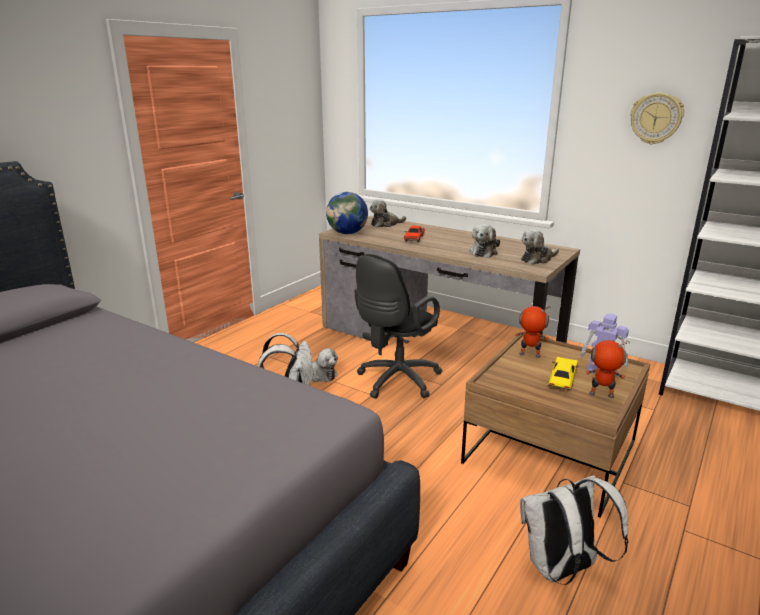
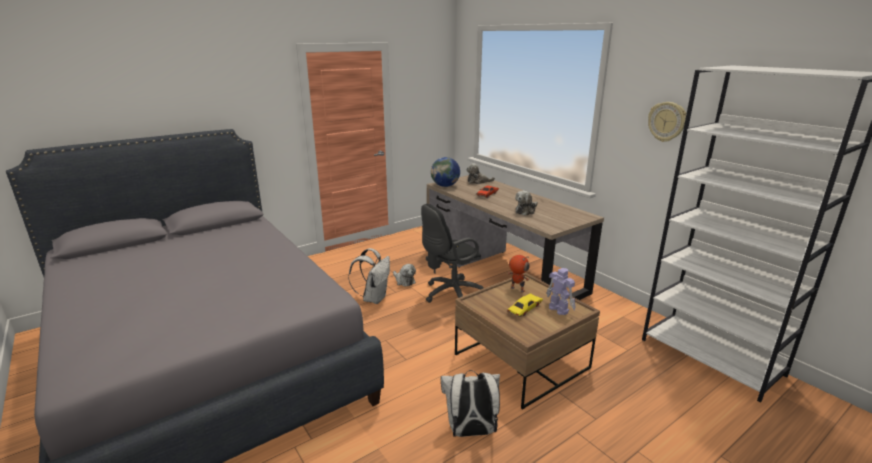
camera: 20 degrees right, 0 degrees up
(537, 259) = (560, 221): plush toy -> none
(601, 395) = (541, 325): toy robot -> none

